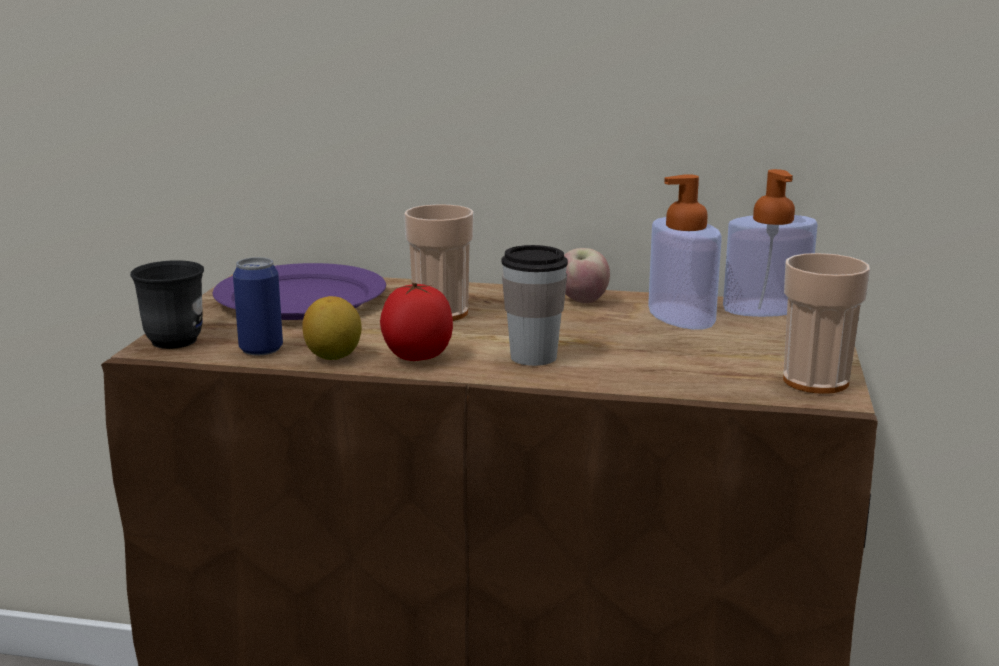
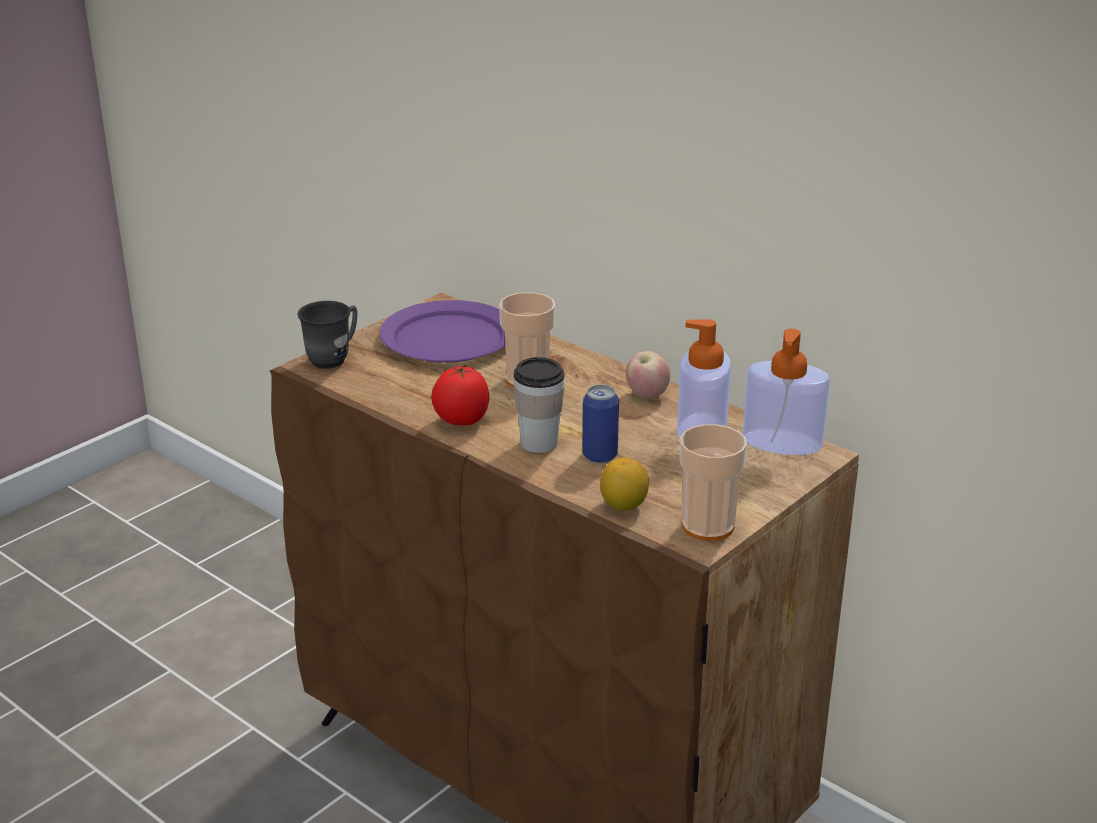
camera: 30 degrees right, 10 degrees up
(261, 349) = (372, 384): can -> can (600, 456)
(333, 356) = (410, 404): lemon -> lemon (624, 505)

